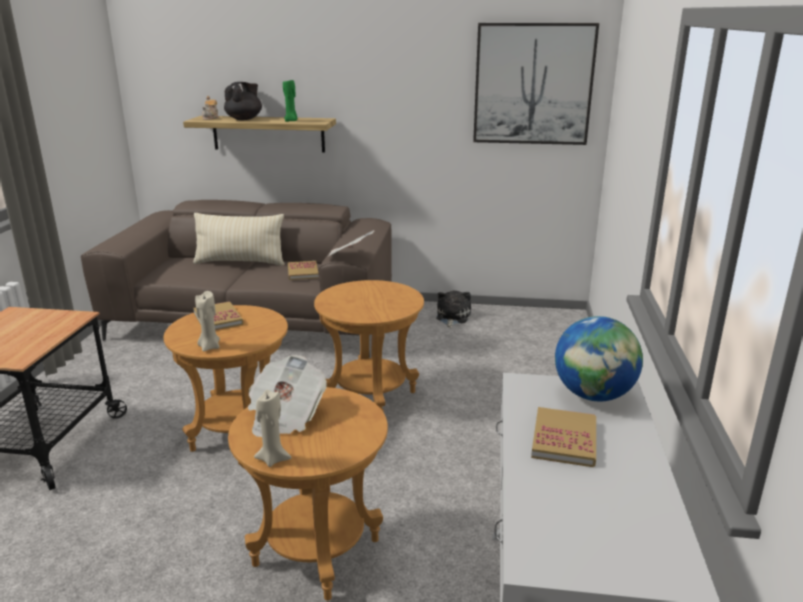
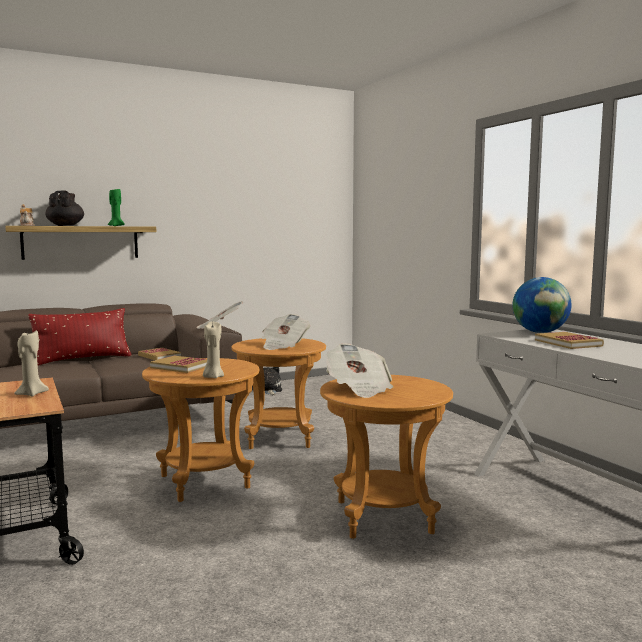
camera: 35 degrees left, 15 degrees down
(240, 262) = (82, 360): beige pillow -> red pillow
(273, 459) = (400, 402): beige candle -> beige candle (31, 394)
(370, 302) = (283, 346): none -> newspaper
(533, 84) = (302, 199): picture -> none

